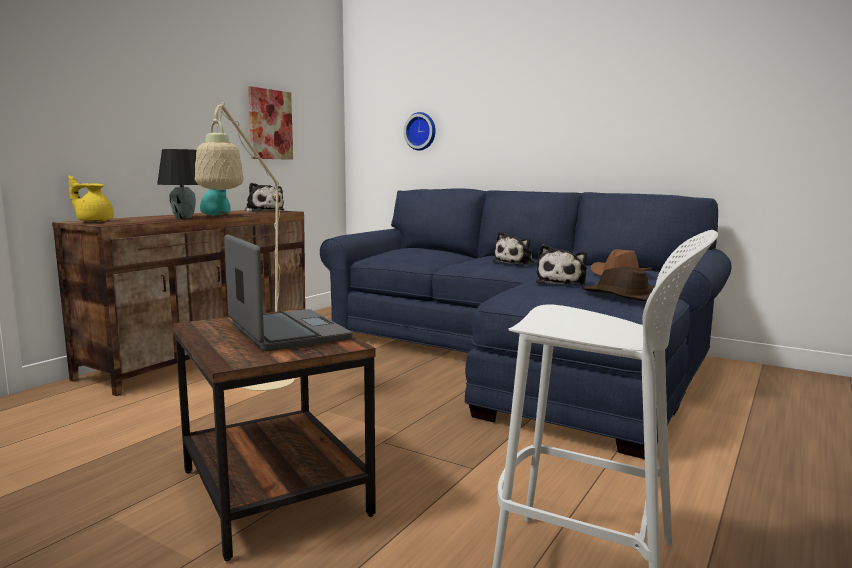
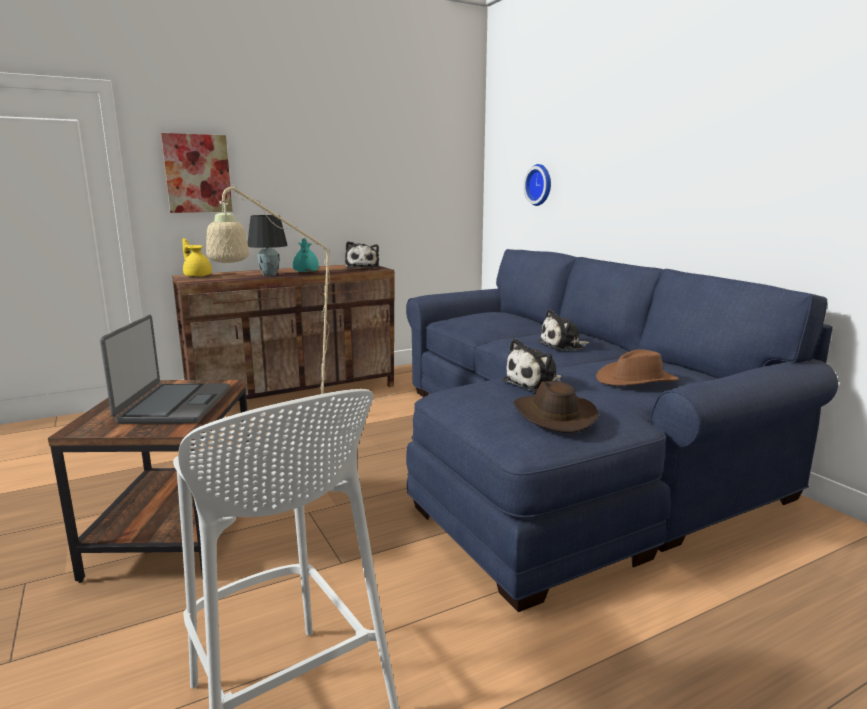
camera: 30 degrees right, 5 degrees up
(270, 124) = (389, 182): picture -> picture (197, 173)

